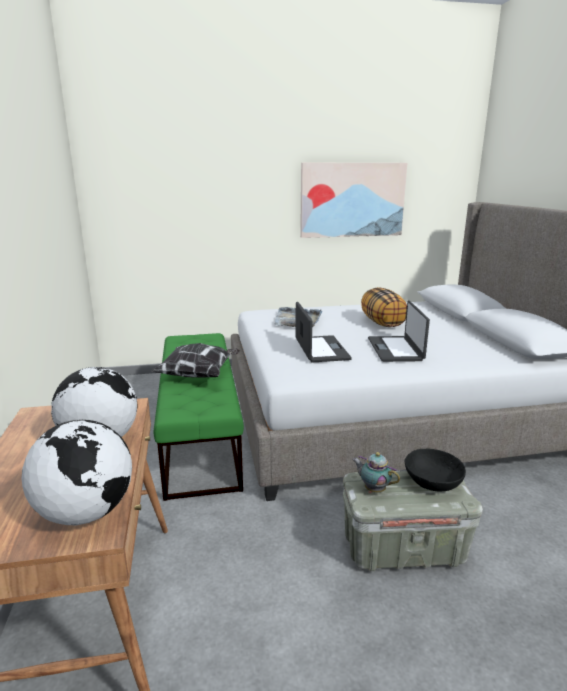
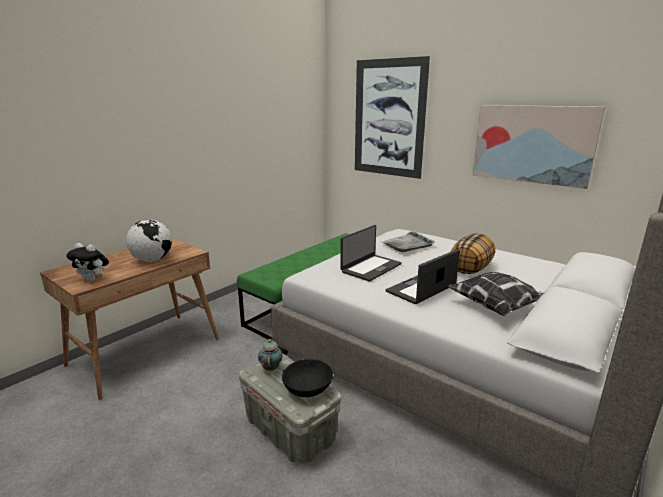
camera: 50 degrees right, 0 degrees up
(86, 513) = (93, 280): globe -> plush toy
(186, 181) = (388, 118): none -> picture
(199, 375) = (307, 260): pillow -> pillow (498, 307)

